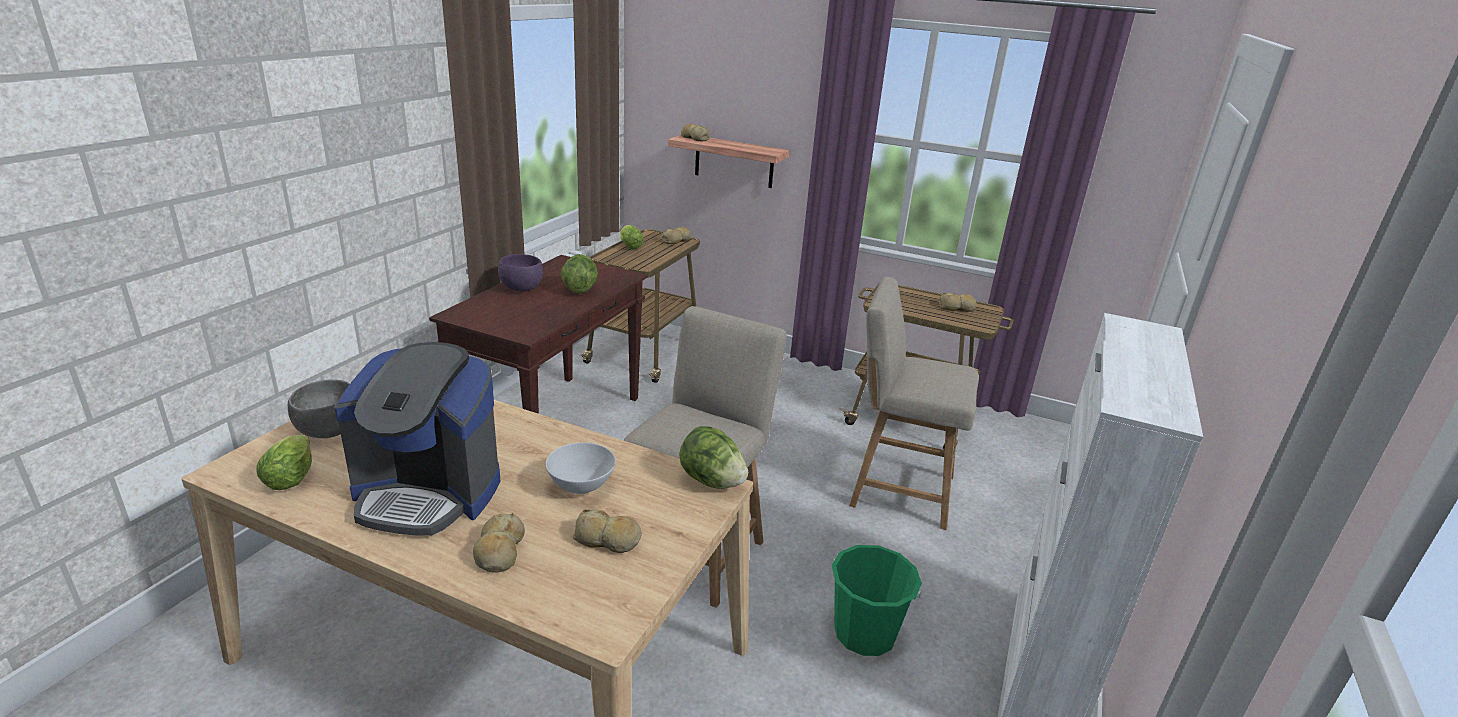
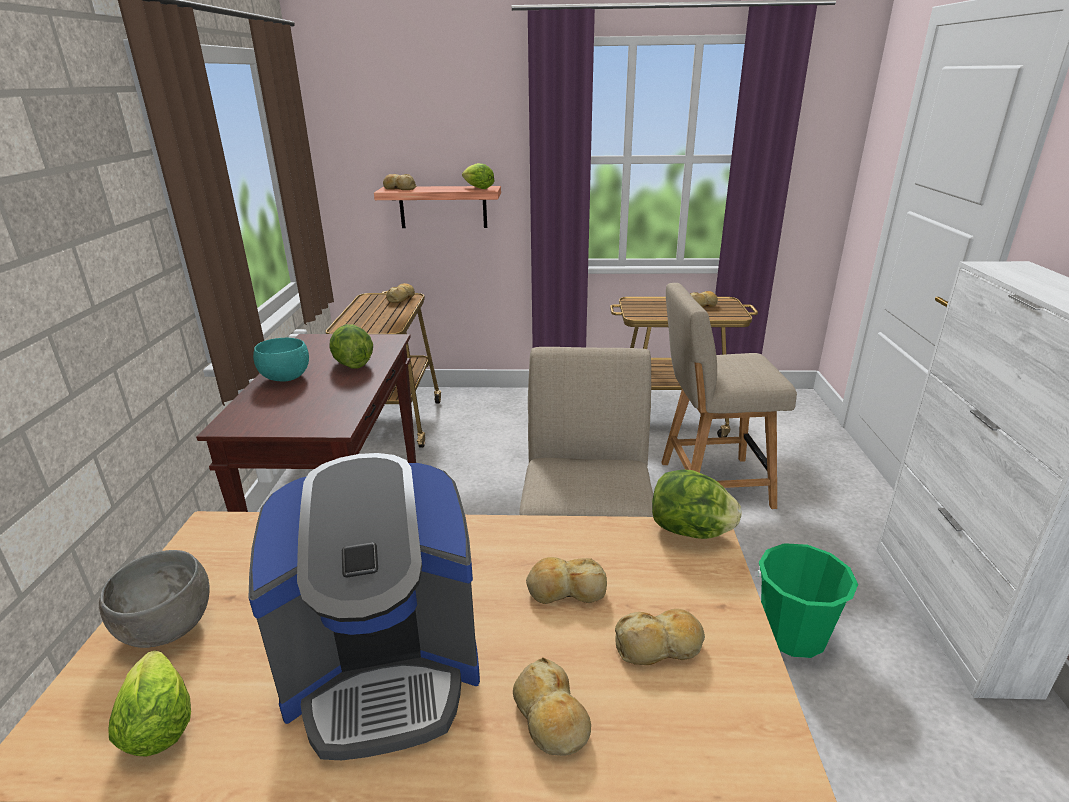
camera: 20 degrees left, 0 degrees up
(522, 289) = (286, 378): purple bowl -> turquoise bowl
(581, 488) = (565, 590): white bowl -> bread
(629, 246) = (357, 313): lettuce -> lettuce (477, 188)

